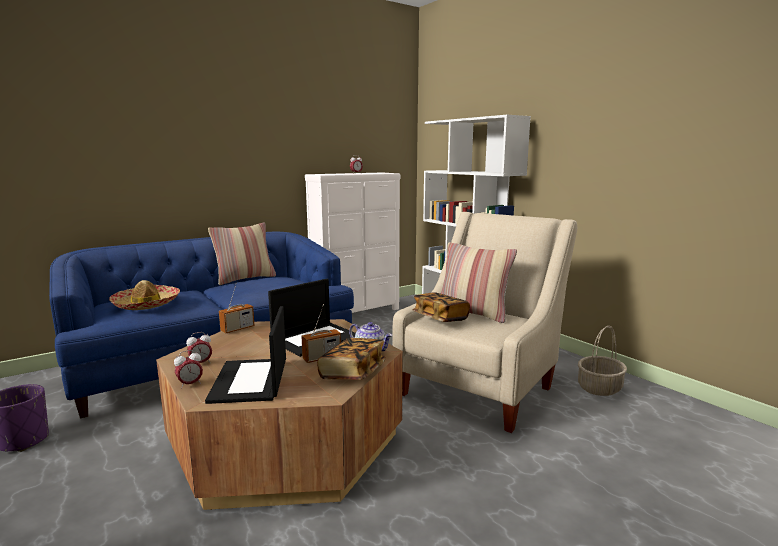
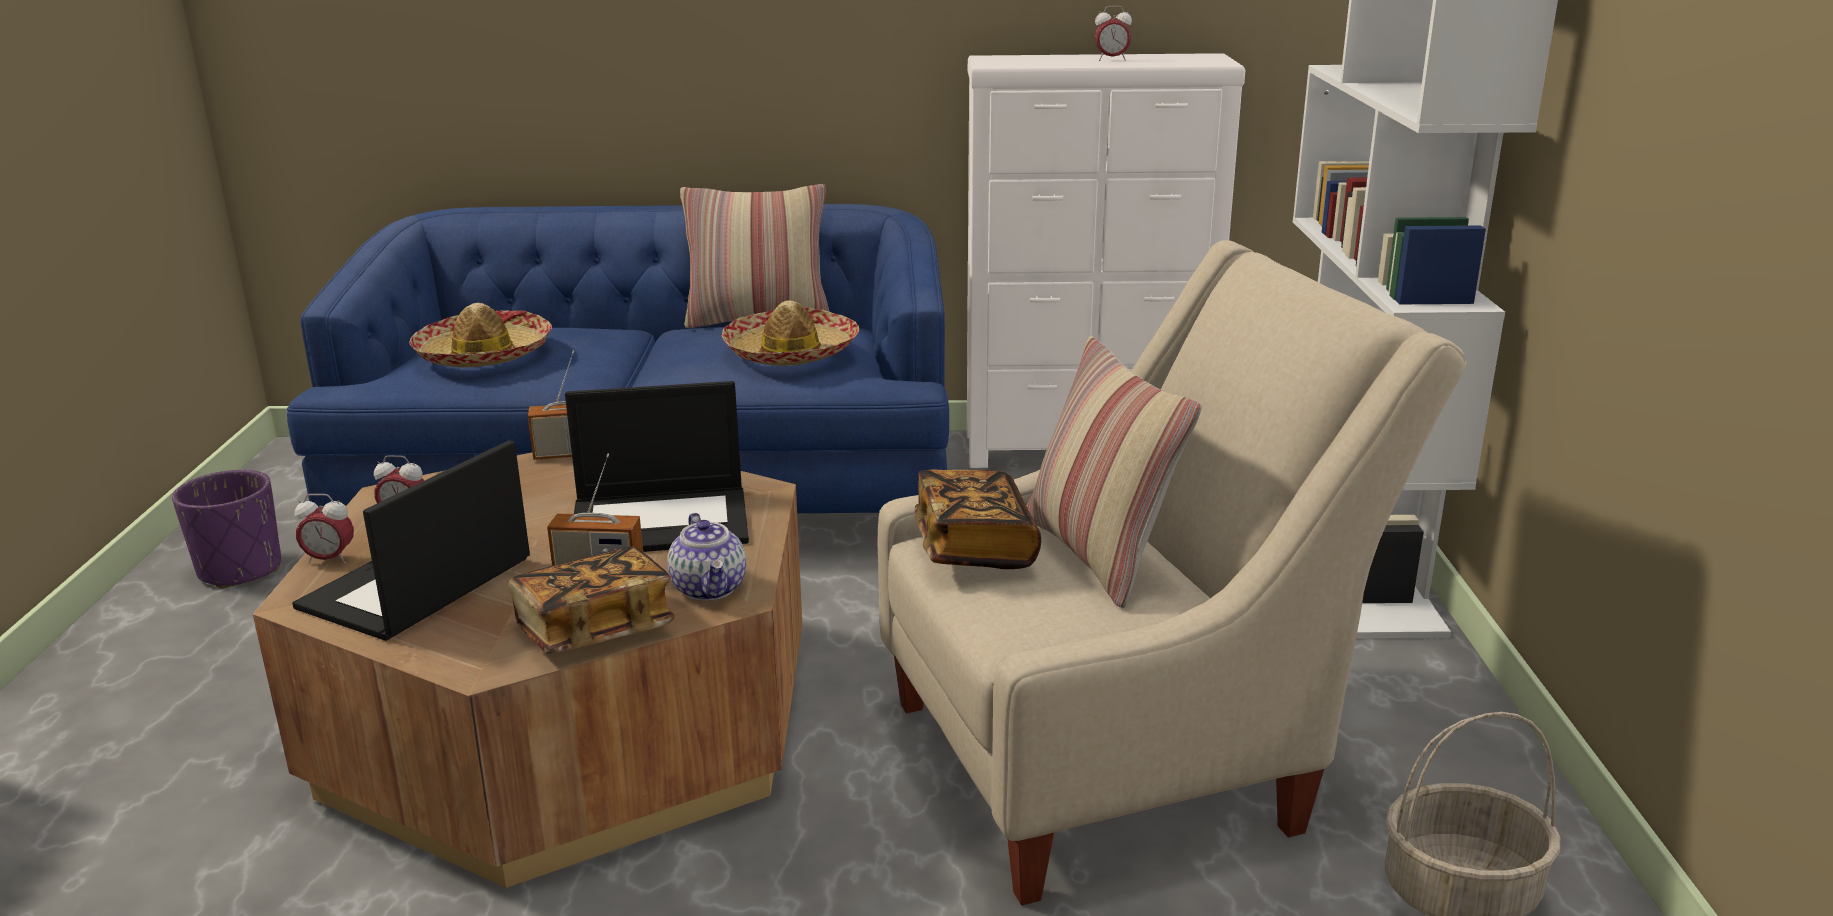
camera: 35 degrees right, 10 degrees up
(282, 283) = (791, 352): none -> hat

